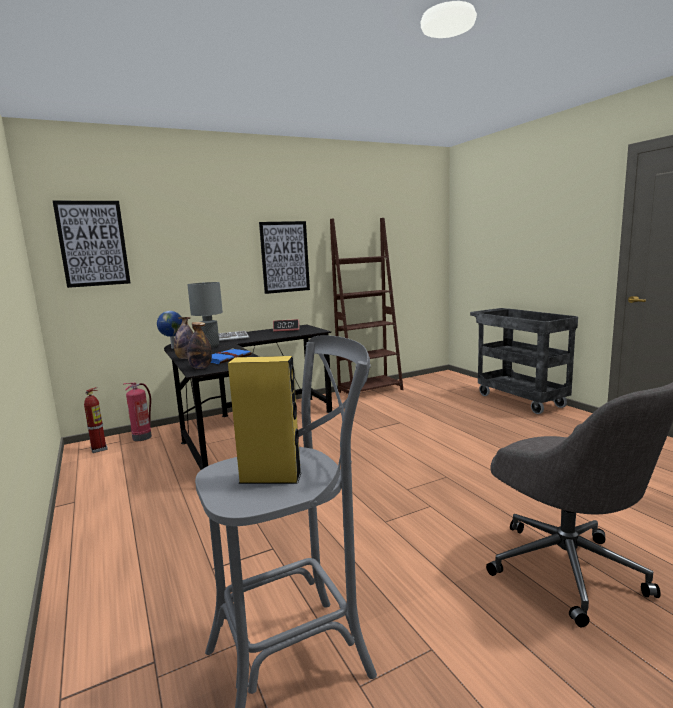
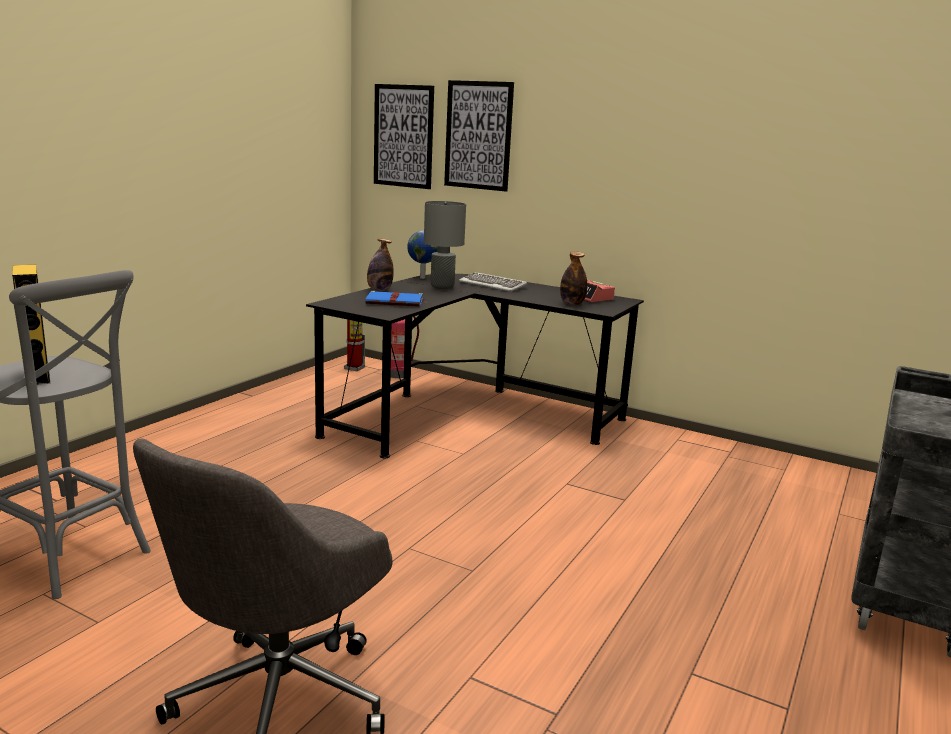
camera: 55 degrees right, 5 degrees up
(200, 368) = (345, 301): bottle -> bottle (572, 304)
(285, 257) = (631, 184): picture -> picture (478, 135)
(370, 390) = (723, 450): brown bookcase -> none

